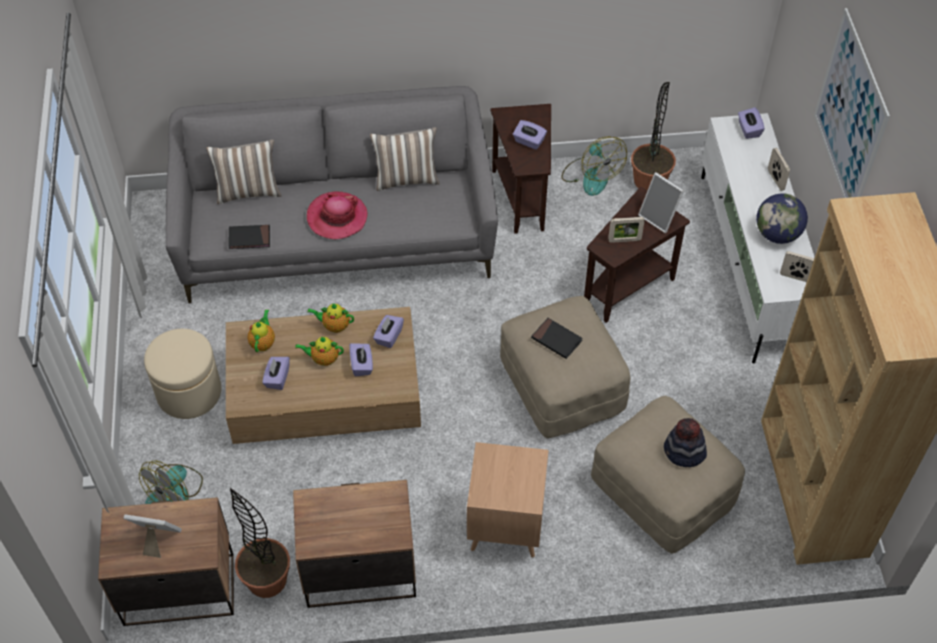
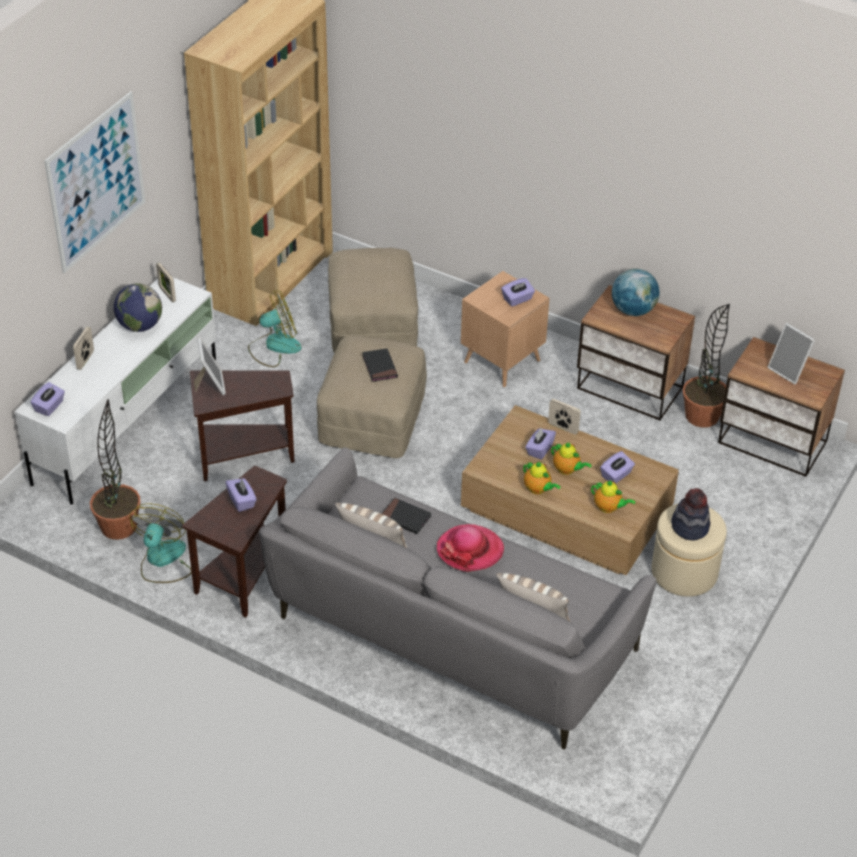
camera: 145 degrees left, 10 degrees down
(175, 492) = (740, 504): fan -> fan (274, 346)
(249, 238) = (565, 574): black book -> black book (405, 518)
(263, 342) = (609, 508): teapot -> teapot turned 105 degrees counterclockwise
(363, 526) = (633, 310): none -> globe
(388, 336) = (500, 458): purple tissue box -> purple tissue box (517, 299)
(624, 240) = (258, 383): picture frame -> picture frame (563, 428)
(684, 452) = (367, 265): hat -> hat (690, 526)

